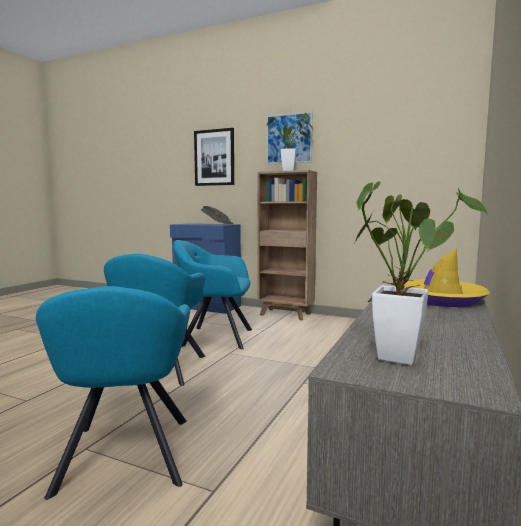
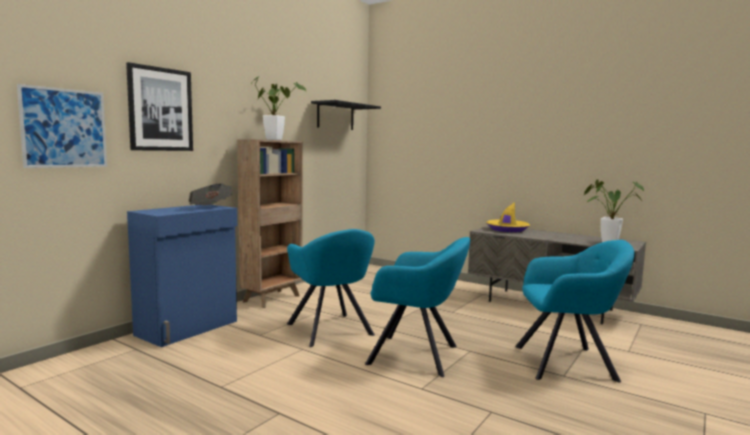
camera: 80 degrees left, 0 degrees up
(214, 337) = (331, 330): turquoise armchair -> turquoise armchair turned 45 degrees counterclockwise
(289, 138) = (252, 100): picture -> picture (64, 128)
(410, 137) = (335, 116): none -> black shelf

